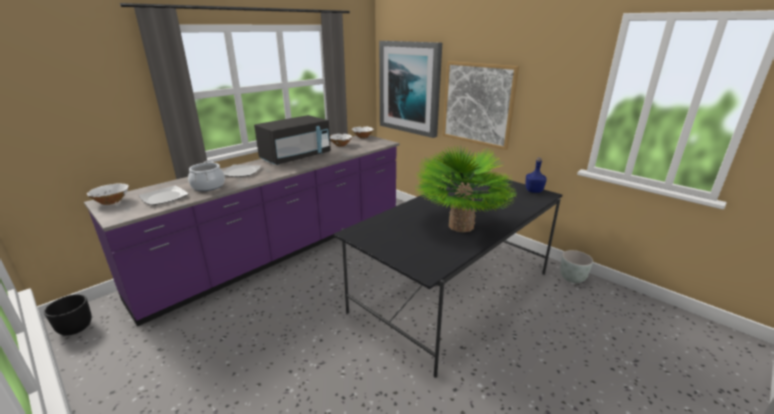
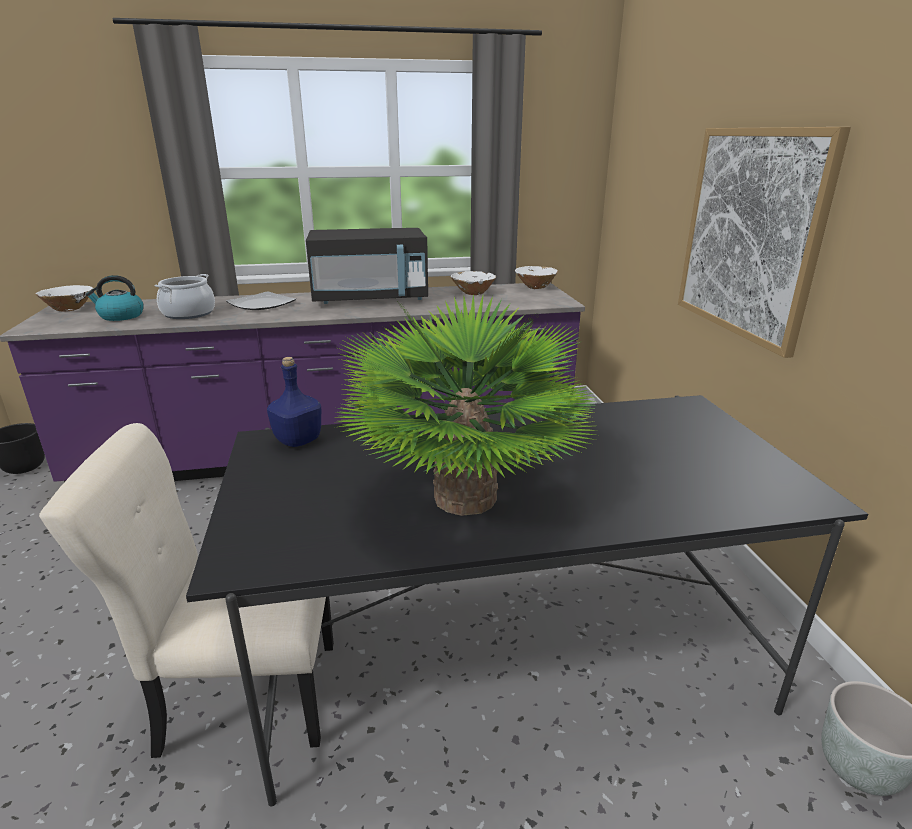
camera: 35 degrees right, 0 degrees up
(165, 197) = (120, 316): plate -> kettle
(379, 355) = (242, 696): none -> beige chair
(410, 88) = (647, 195): picture -> none
(533, 190) = (785, 478): blue bottle -> blue bottle (299, 440)

